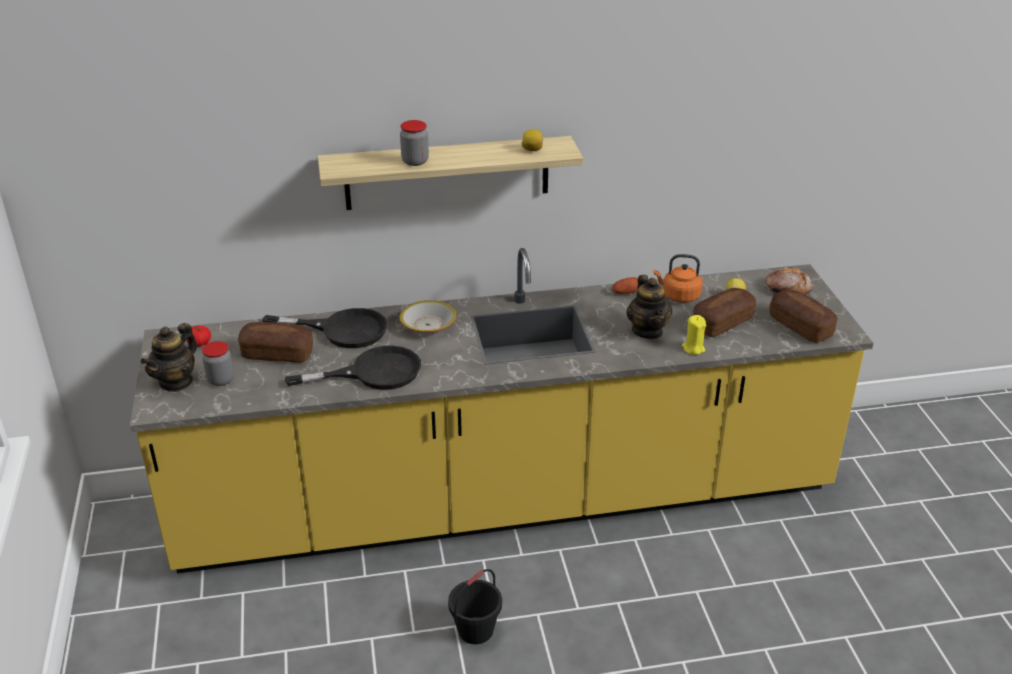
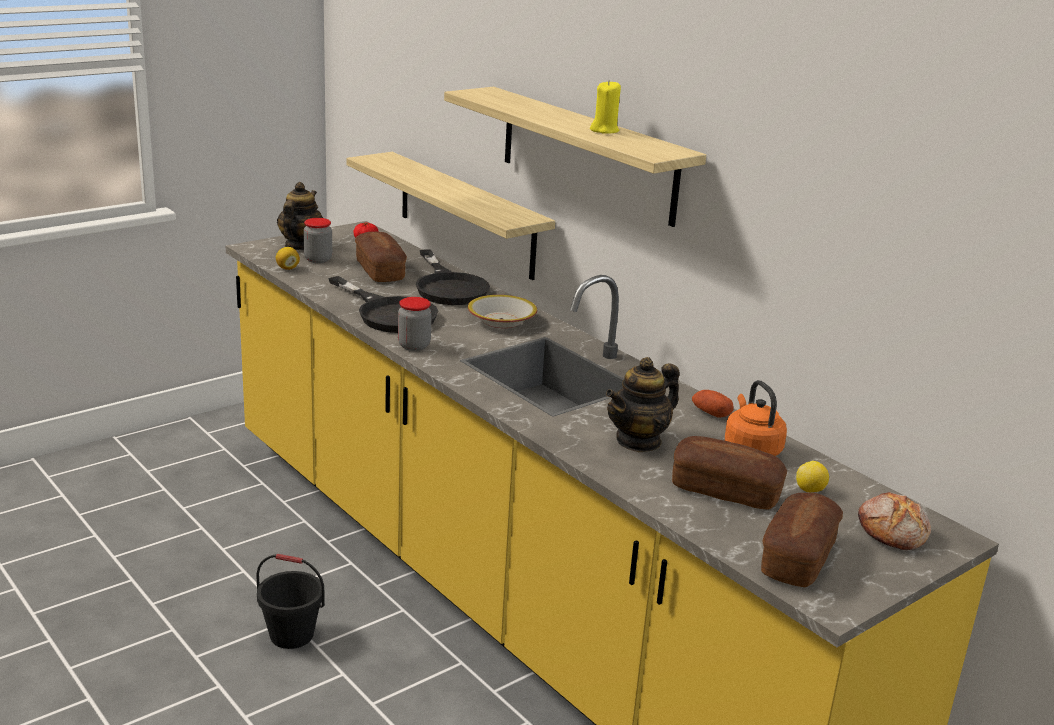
camera: 60 degrees right, 10 degrees down
(176, 382) = (300, 246): teapot -> teapot turned 105 degrees clockwise
(297, 269) = (466, 215): none -> shelf
(415, 161) = (531, 111): jar -> jar (414, 345)
(532, 149) = (636, 143): lemon -> lemon (287, 268)
(693, 348) = (634, 478): yellow candle -> yellow candle (604, 130)

